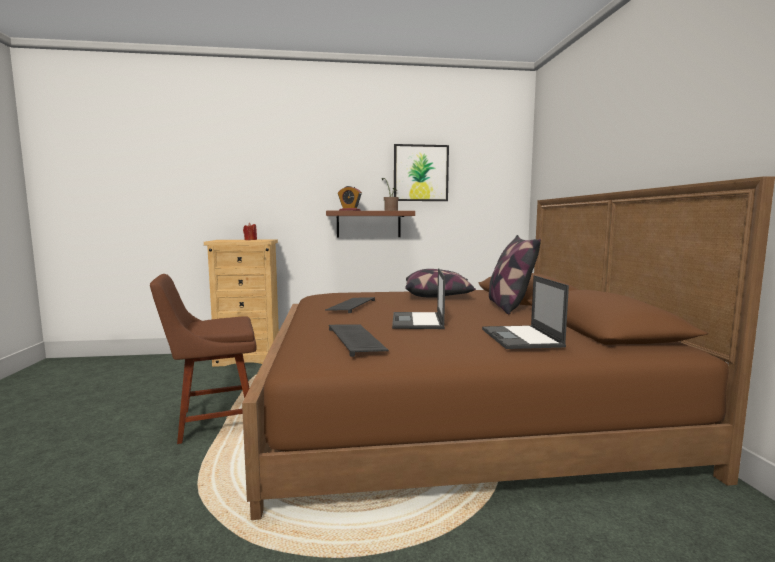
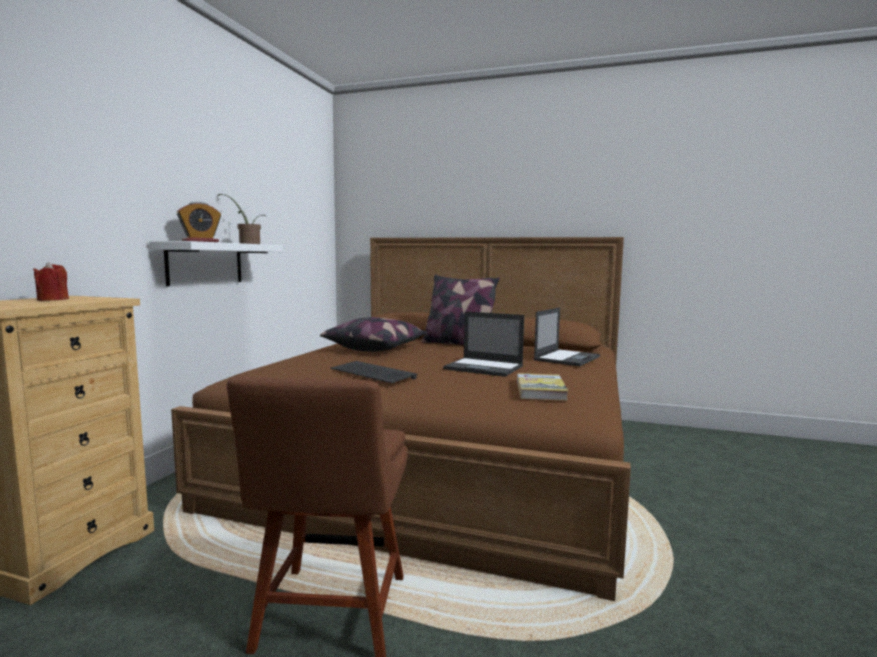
camera: 65 degrees left, 0 degrees up
(357, 340) = (540, 390): keyboard -> book
(368, 224) = (205, 263): brown shelf -> white shelf
(420, 173) = (255, 193): picture -> none
(521, 338) = (567, 358): laptop -> laptop turned 75 degrees counterclockwise

